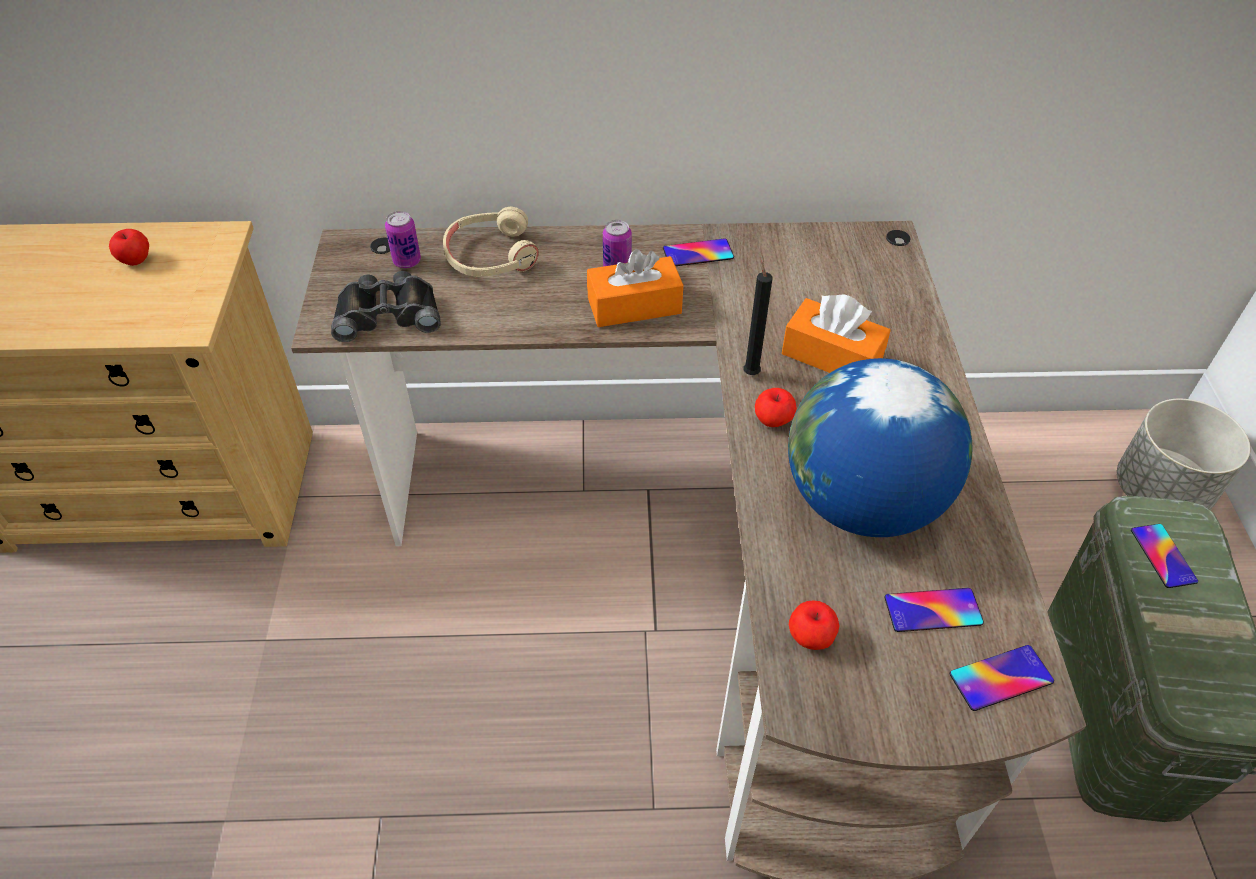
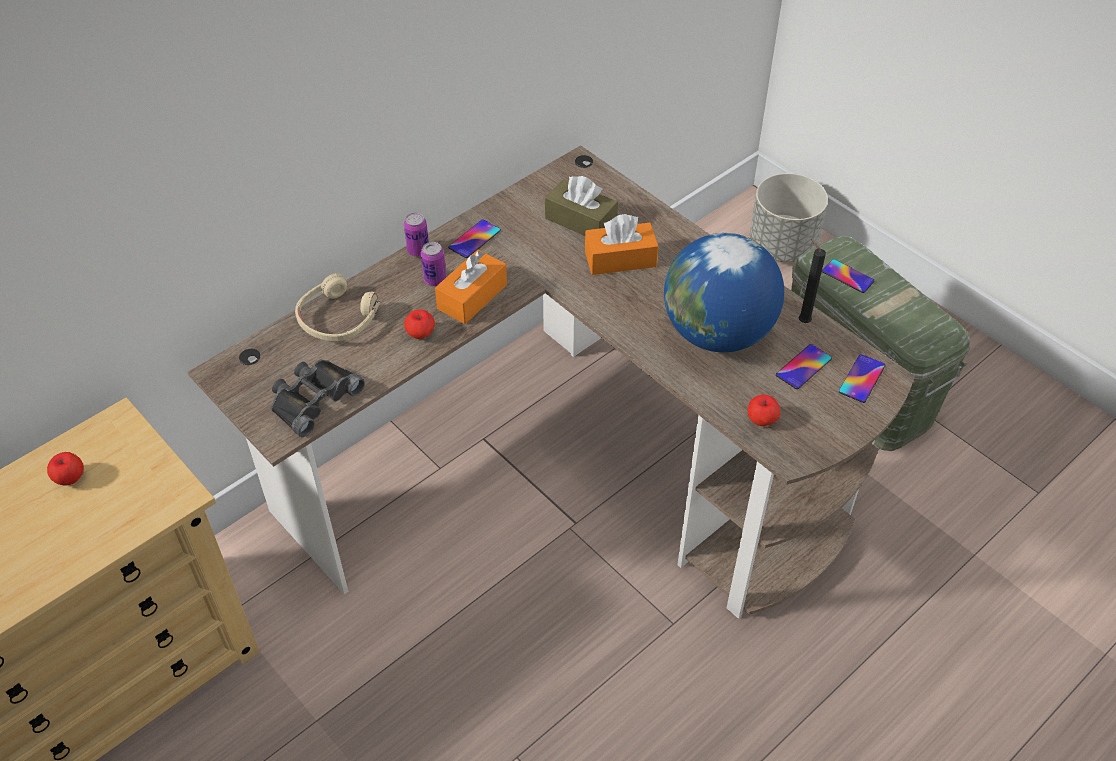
camera: 40 degrees left, 0 degrees up
(407, 261) = (284, 357): can -> can (418, 250)
(750, 372) = (585, 296): black candle -> black candle (802, 321)
(772, 421) = (627, 318): apple -> apple (420, 334)
(829, 294) = (580, 221): none -> brown tissue box

